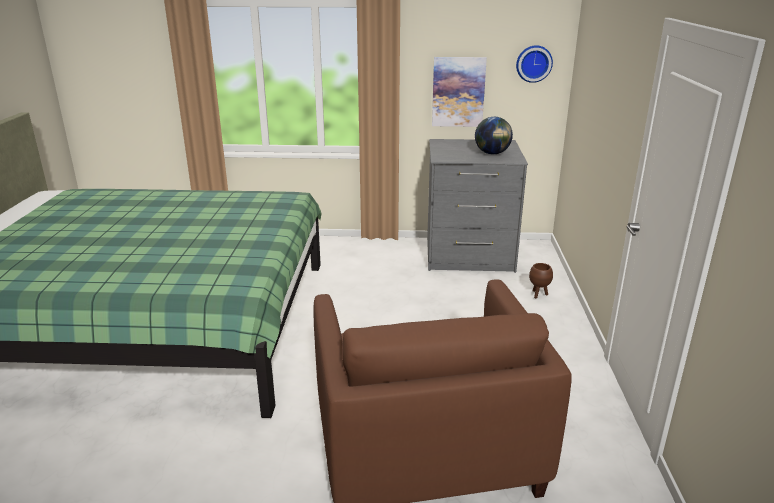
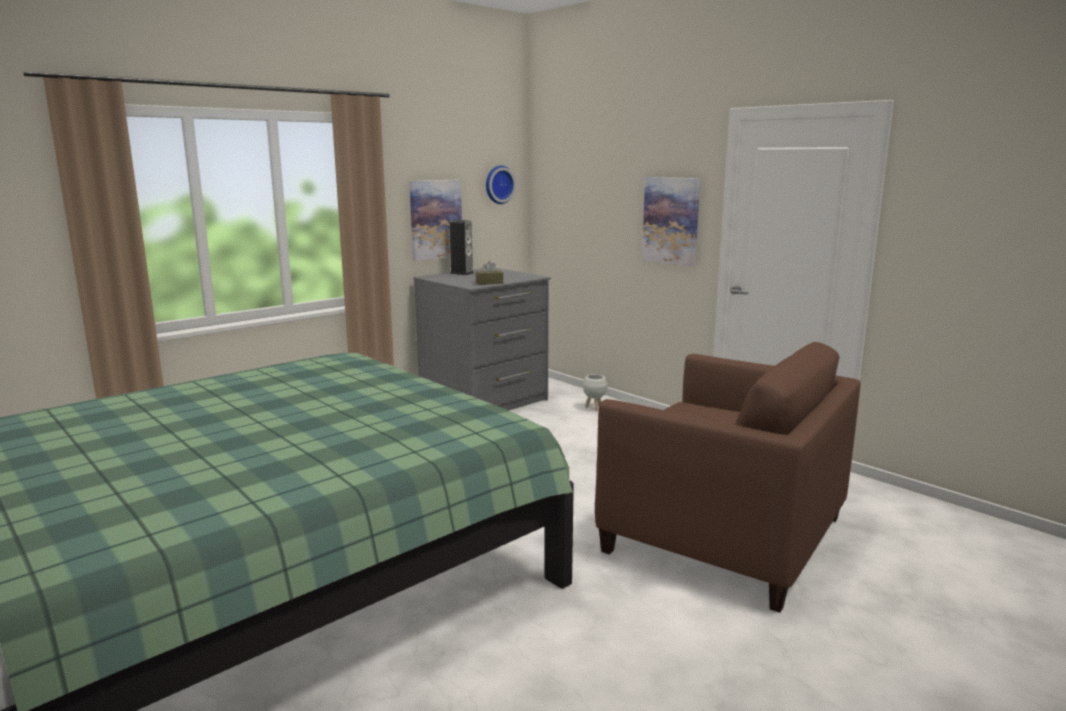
camera: 45 degrees left, 10 degrees down
(461, 158) = (489, 283): none -> brown tissue box
(471, 142) = (461, 273): none -> speaker
(492, 153) = (504, 276): globe -> none
(538, 294) = (594, 408): brown planter -> white planter
(620, 133) = (671, 220): none -> picture

